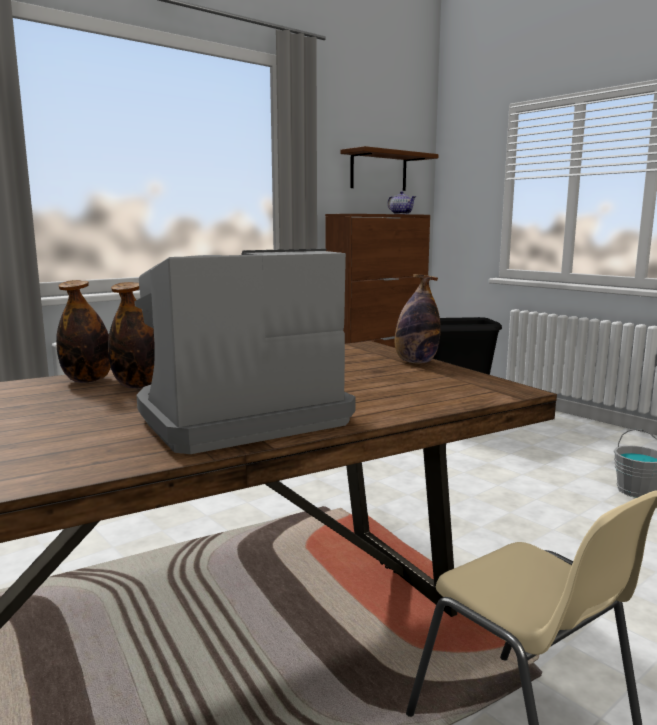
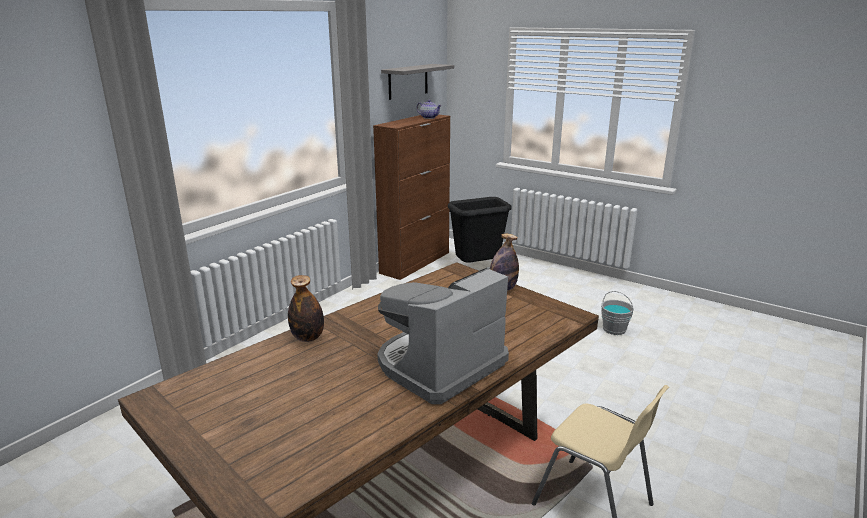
camera: 15 degrees left, 10 degrees up
(139, 386) = (348, 339): bottle -> none
(378, 171) = (408, 81): brown shelf -> grey shelf

